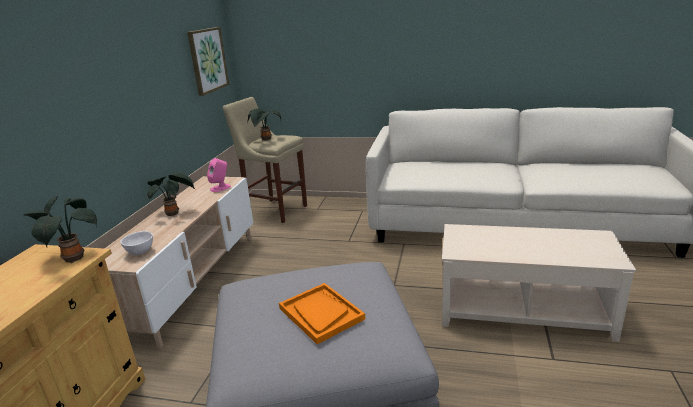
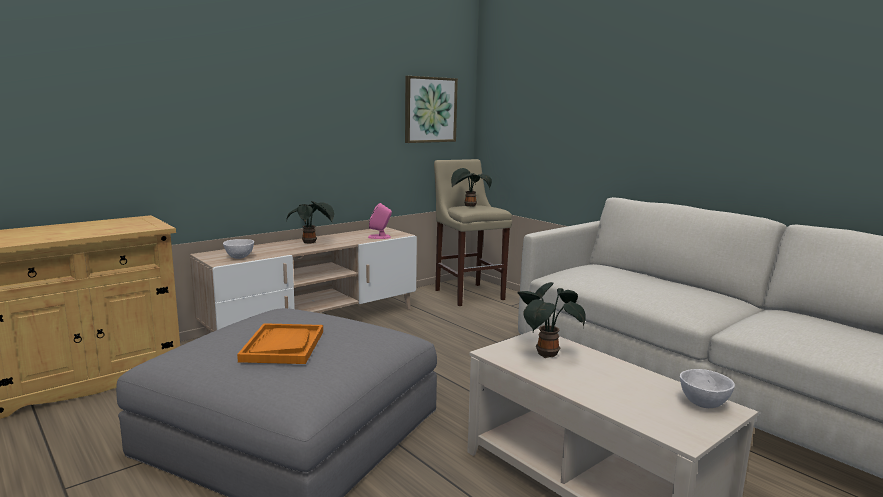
camera: 35 degrees right, 10 degrees down
(72, 258) = (146, 226): potted plant -> potted plant (545, 353)
(590, 237) = (702, 404): none -> white bowl

